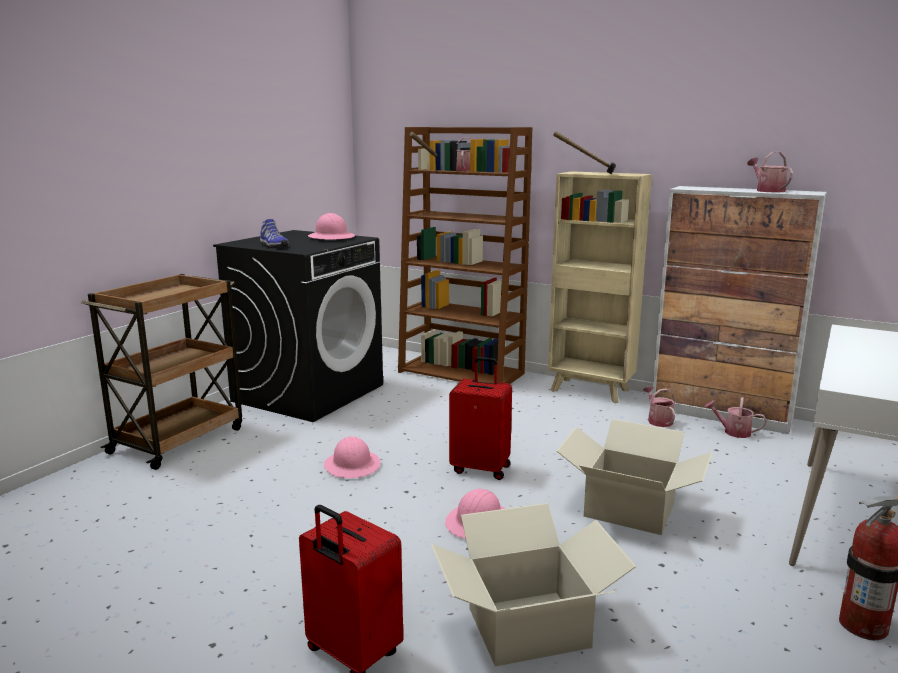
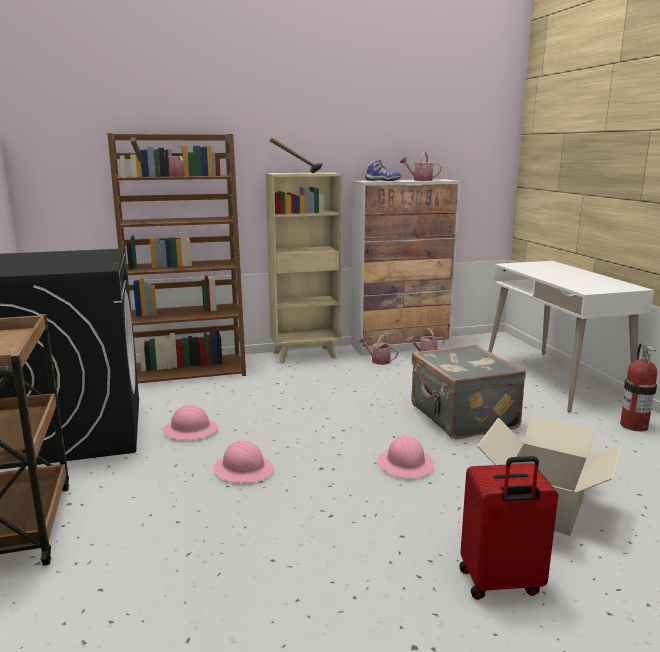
camera: 45 degrees left, 0 degrees up
(273, 246) = (46, 269): shoe -> shoe (382, 180)
(331, 237) = (77, 254): pink hard hat -> pink hard hat (190, 430)
(481, 468) = (338, 430): red suitcase -> none
(629, 510) = (461, 418): cardboard box -> grey suitcase

